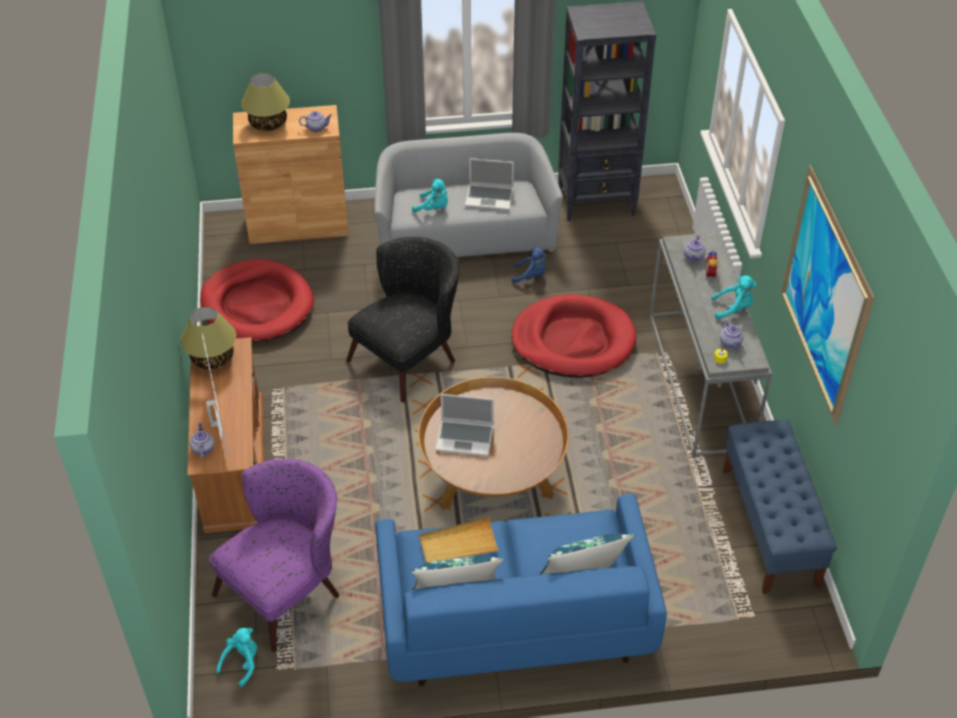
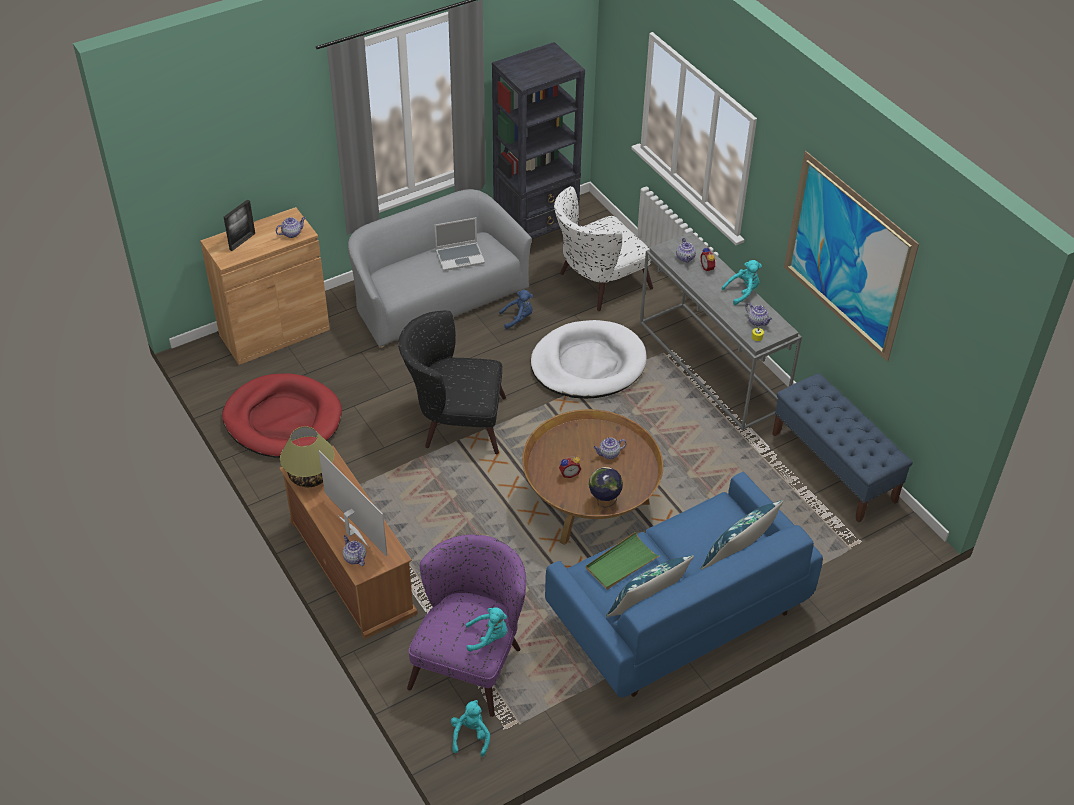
camera: 25 degrees left, 0 degrees up
(268, 123) = (242, 241): table lamp -> picture frame
(410, 356) = (454, 422): black armchair -> black armchair turned 105 degrees counterclockwise
(433, 208) = (415, 280): turquoise plush toy -> turquoise plush toy (489, 637)
(458, 544) = (621, 563): beige tray -> green tray
(465, 438) = (569, 473): laptop -> alarm clock
(483, 477) = (604, 501): none -> globe
(517, 432) = (609, 454): none -> teapot
(573, 341) = (588, 364): red dog bed -> white dog bed
(629, 265) = (596, 284): none -> white armchair

